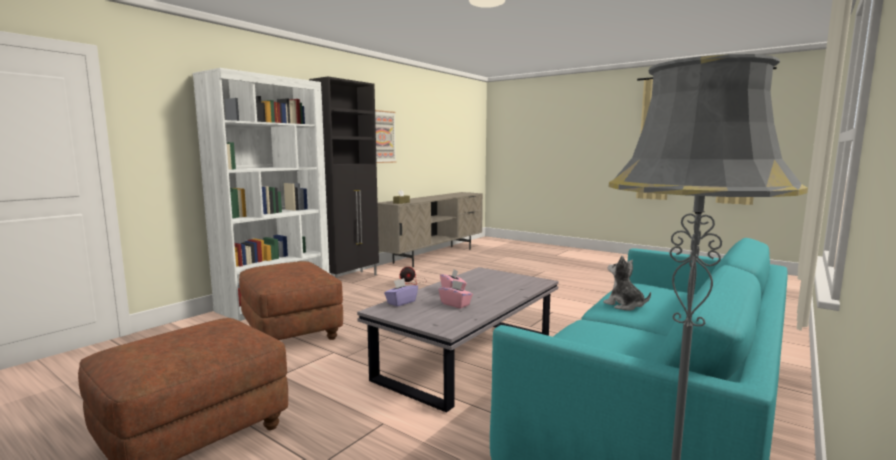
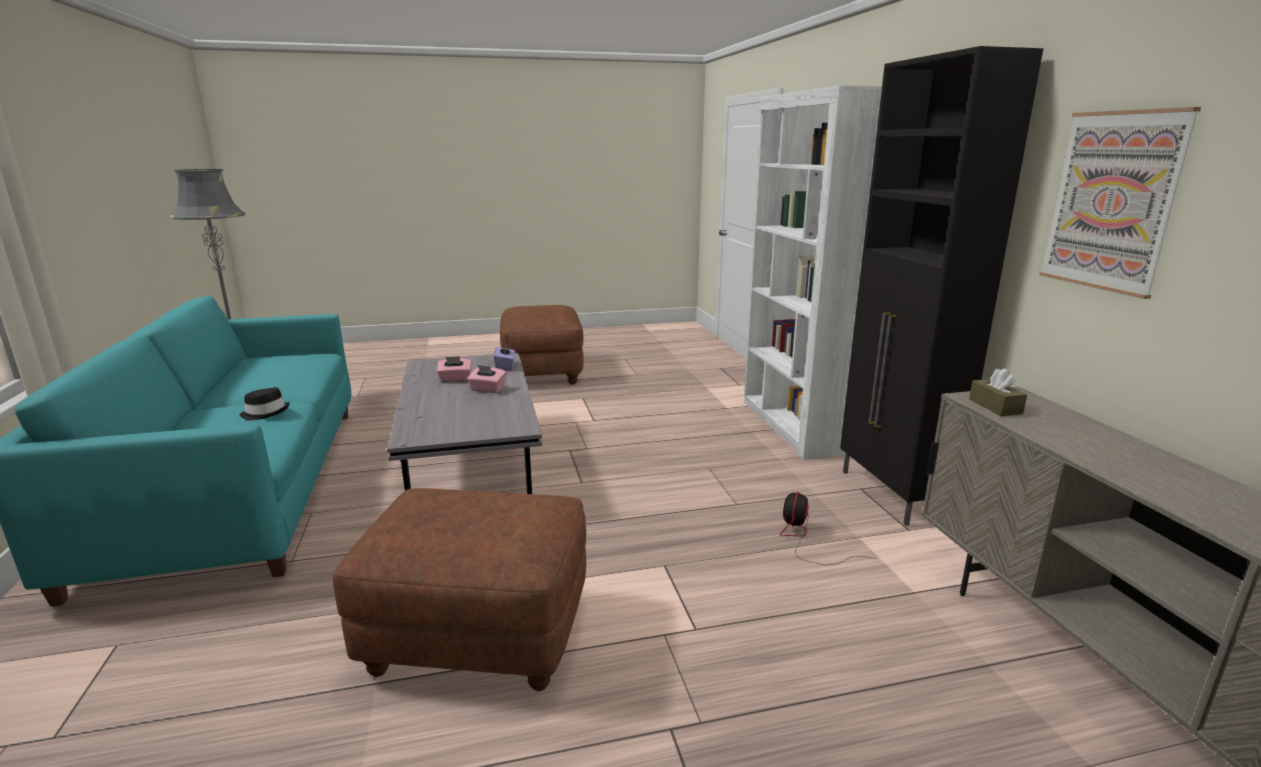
camera: 130 degrees right, 10 degrees up
(291, 332) = (674, 415): brown ottoman -> brown ottoman (479, 635)
(624, 305) = (265, 413): plush toy -> black hat

